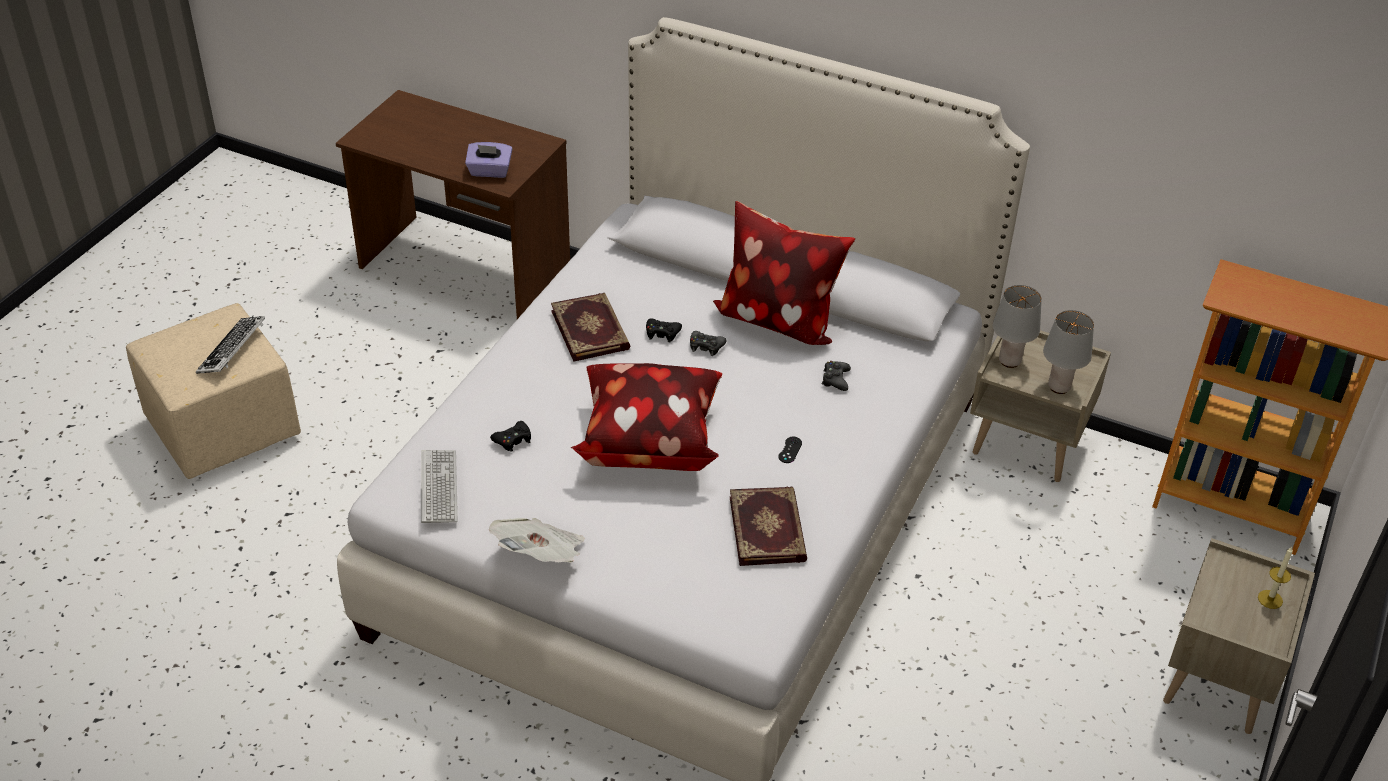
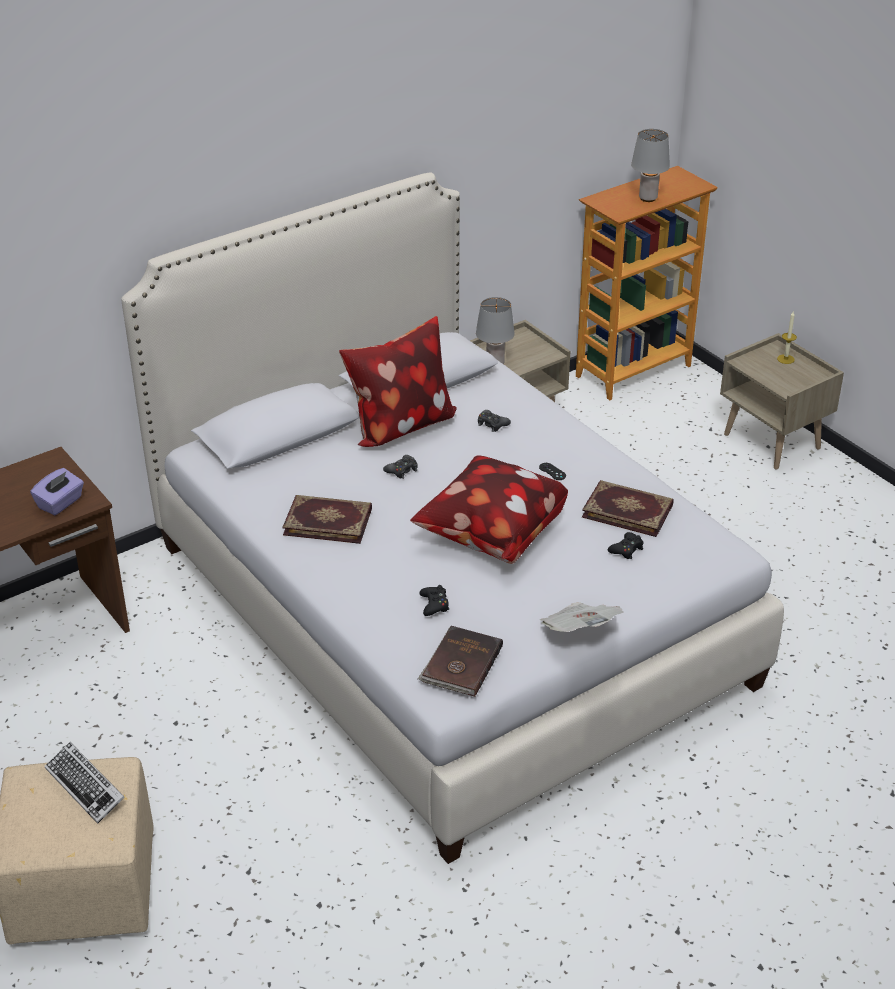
camera: 60 degrees left, 5 degrees down
(439, 487) = (460, 664): keyboard -> brown book
(662, 333) = (366, 486): black game controller -> black game controller (626, 549)
(1058, 387) = (538, 355): grey table lamp -> grey table lamp (647, 198)

